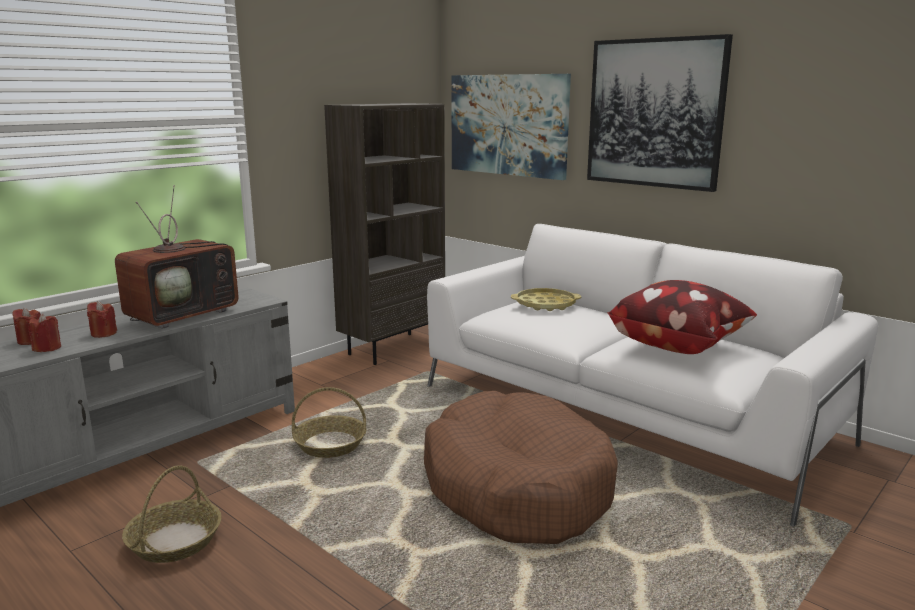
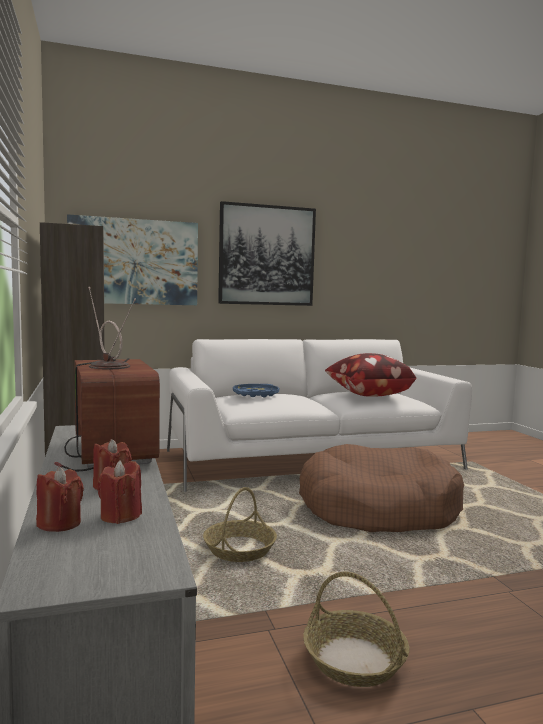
camera: 60 degrees left, 10 degrees down
(545, 304) = (255, 394): yellow tray -> blue tray

